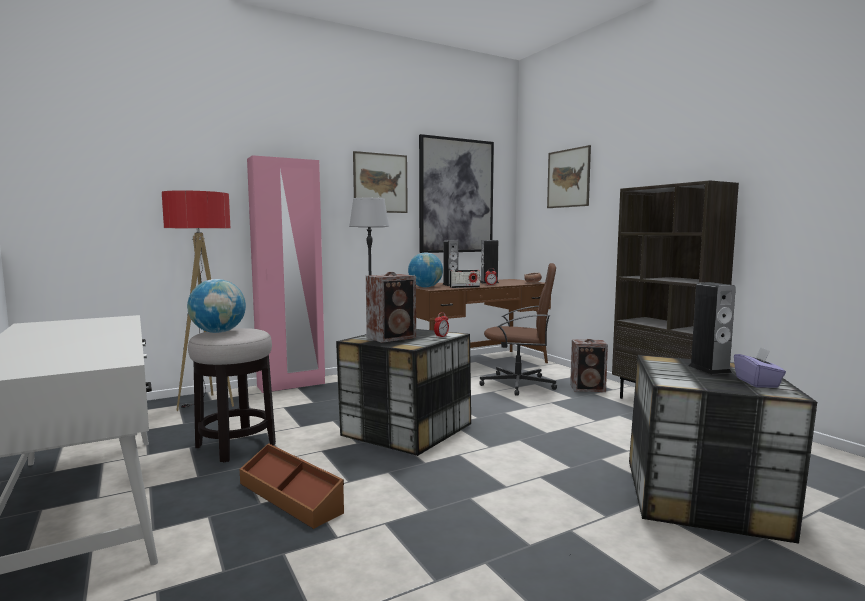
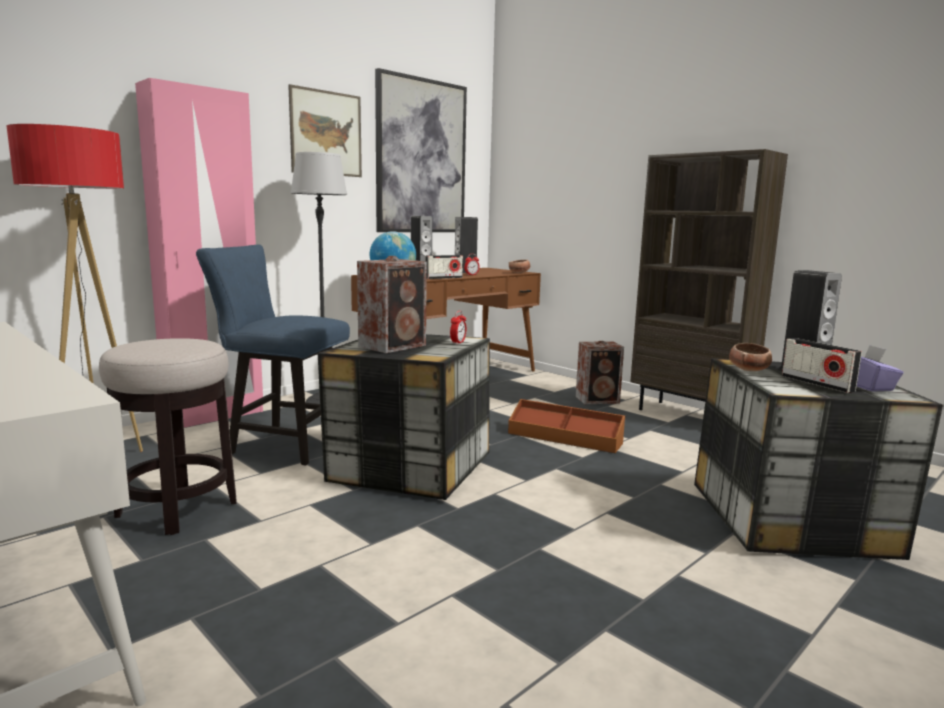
camera: 15 degrees left, 5 degrees up
(218, 332) = (146, 345): globe -> none
(290, 497) = (301, 574): brown storage box -> brown storage box (565, 438)
(326, 406) = (282, 442): none -> blue chair
(519, 384) = (517, 399): brown office chair -> none
(568, 178) = (565, 140): picture -> none
(659, 365) = (749, 370): none -> bowl
(709, 378) = (817, 384): none -> radio

